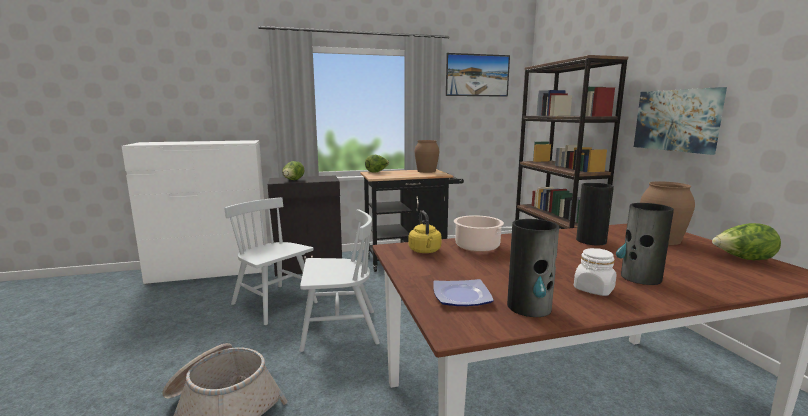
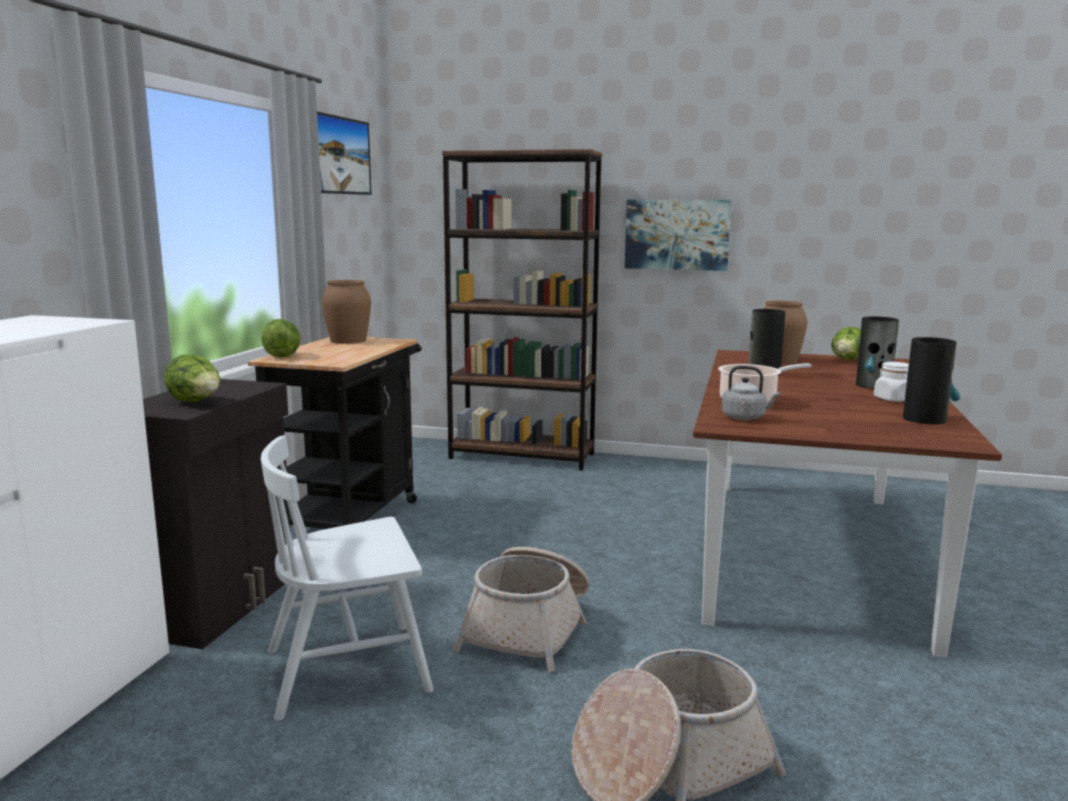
camera: 60 degrees left, 0 degrees up
(339, 330) = (529, 628): white chair -> basket
(425, 251) = (746, 418): yellow kettle -> grey kettle
(462, 296) = (891, 429): plate -> none

